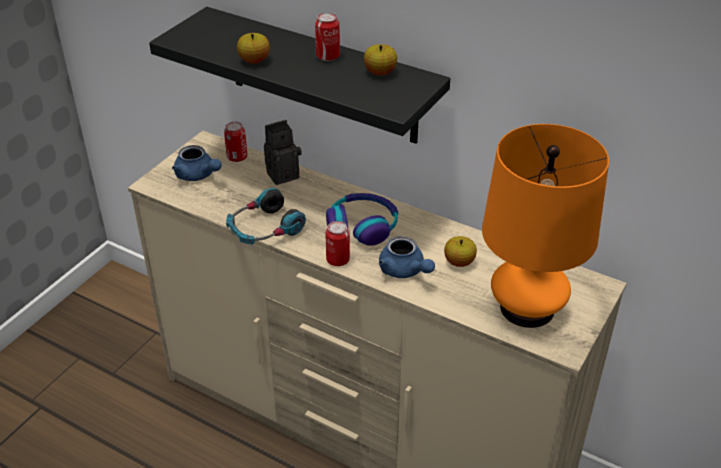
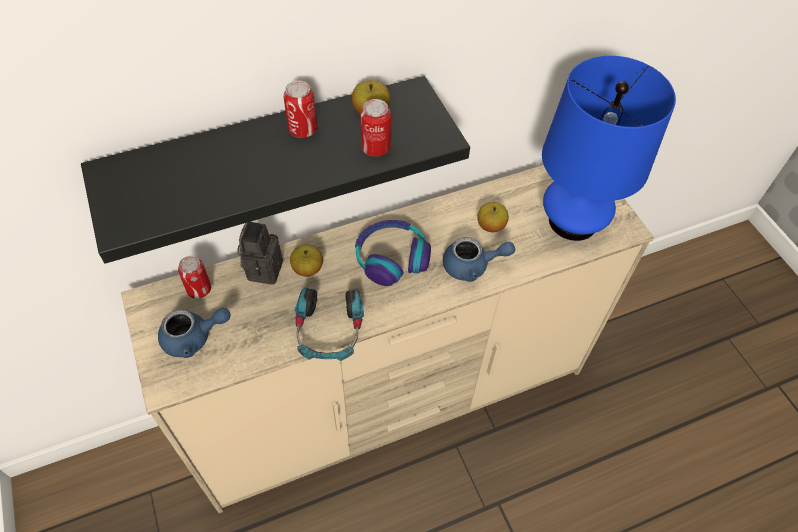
camera: 55 degrees left, 15 degrees up
(254, 61) = (248, 186): apple -> apple (307, 269)
(338, 260) = (420, 302): can -> can (375, 148)
(526, 308) = (572, 221): orange table lamp -> blue table lamp

